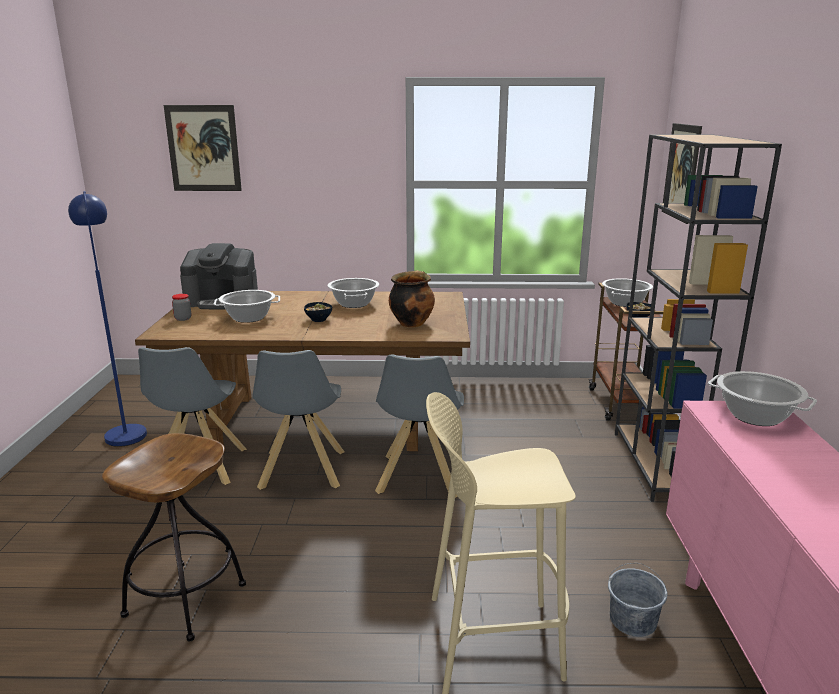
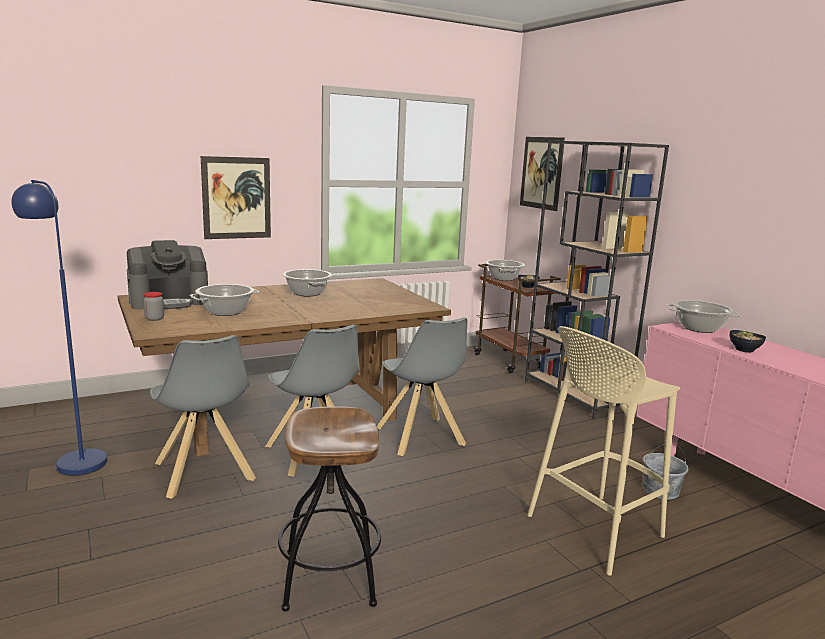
camera: 30 degrees left, 5 degrees down
(203, 148) = (115, 142): picture -> picture (236, 198)
(319, 319) = (297, 307): bowl -> bowl (744, 349)
(411, 323) = (383, 302): cooking pot -> none

